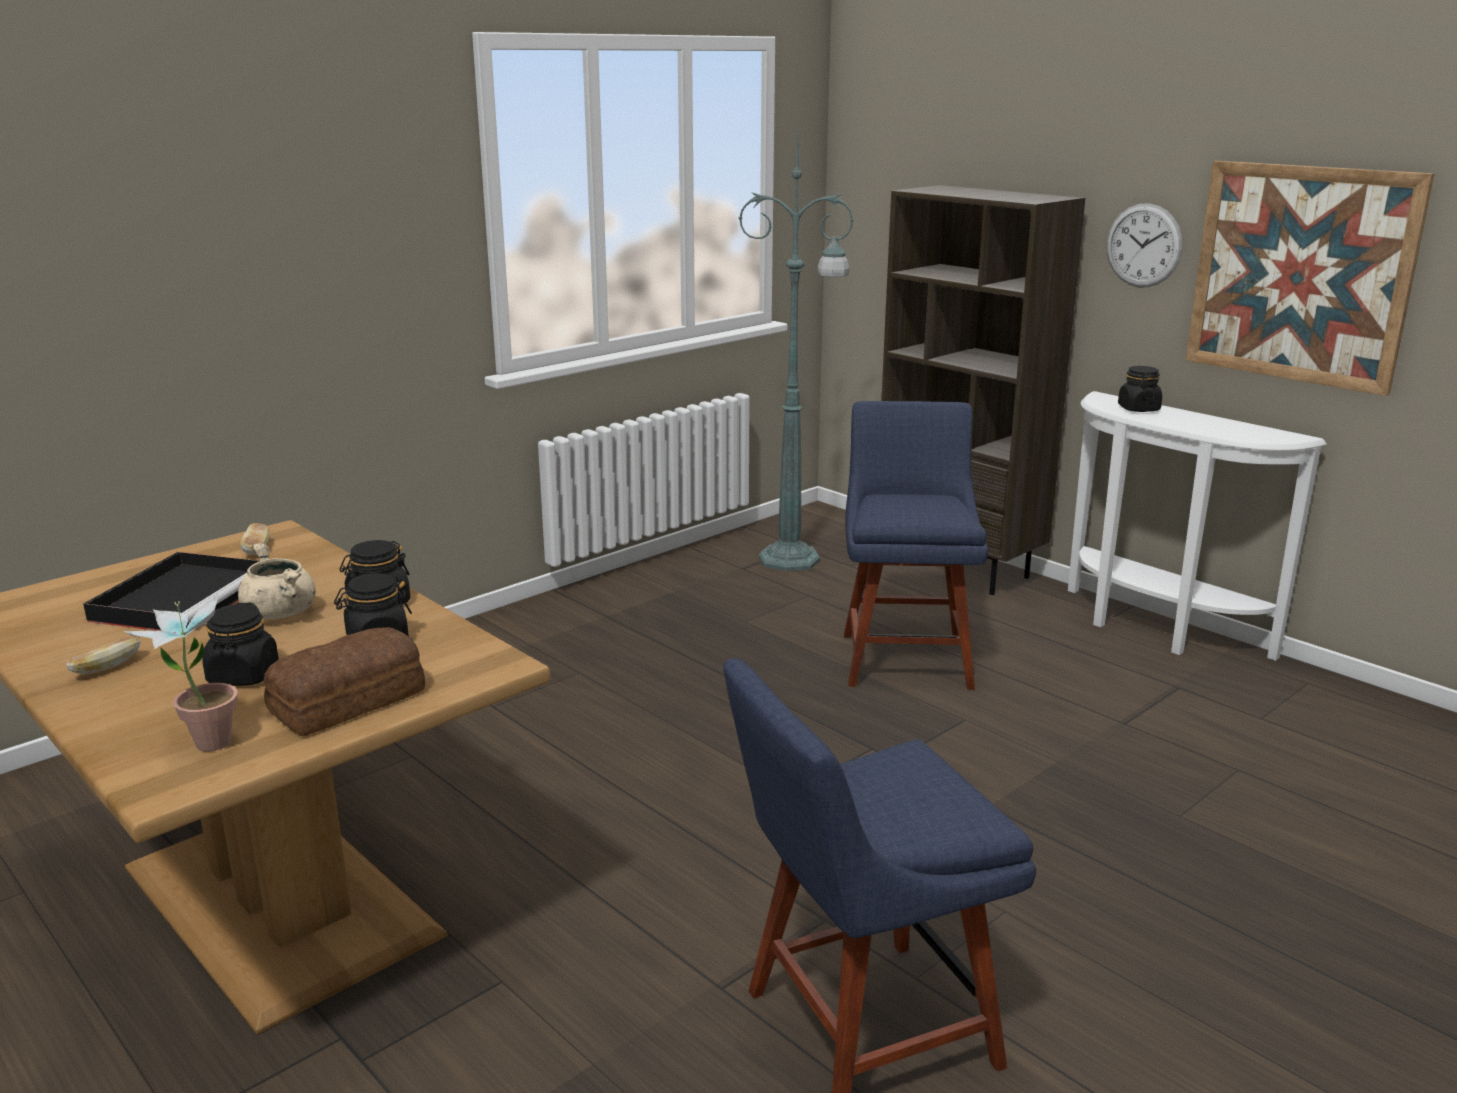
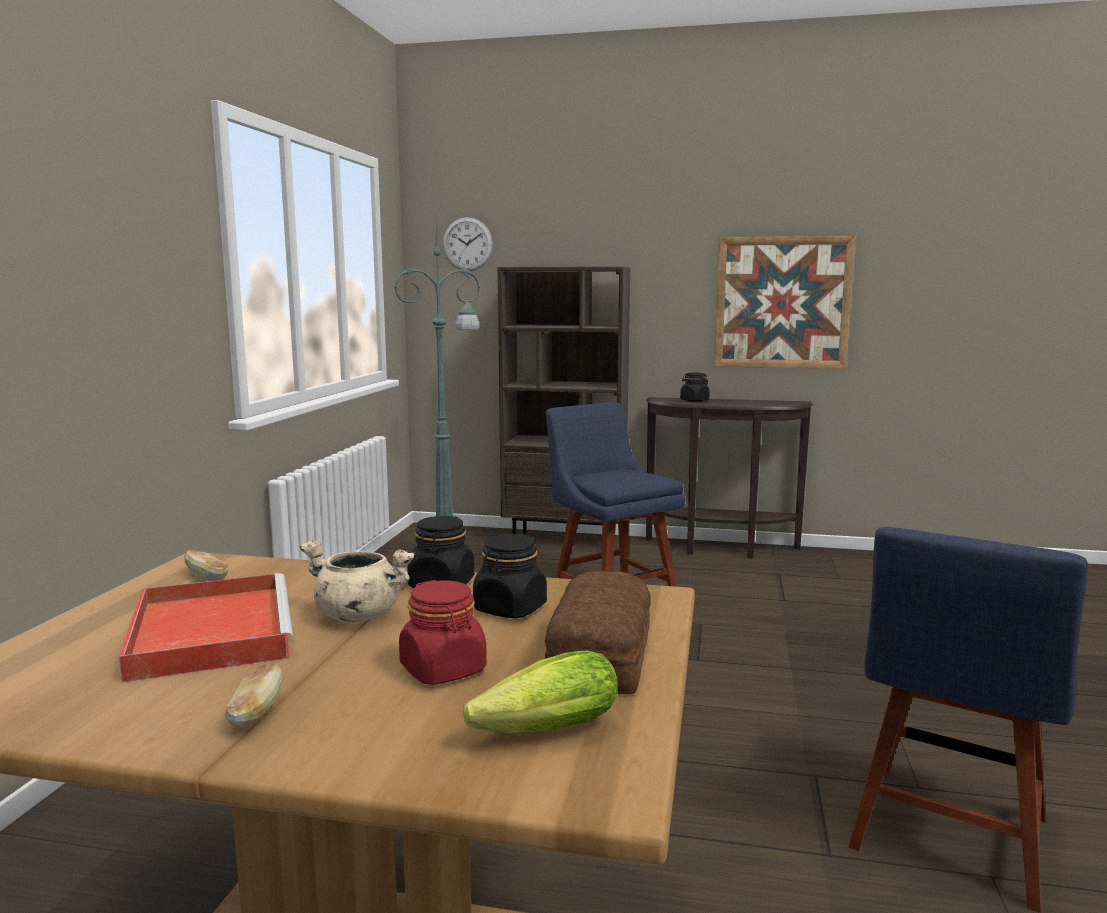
camera: 35 degrees left, 10 degrees down
(184, 598) = (210, 631): black tray -> red tray
(203, 740) = (540, 733): potted plant -> lettuce
(243, 675) = (443, 670): black jar -> red jar
(1143, 245) = (673, 296): wall clock -> wall clock (467, 244)
(1154, 630) = (721, 549): white console table -> brown console table

